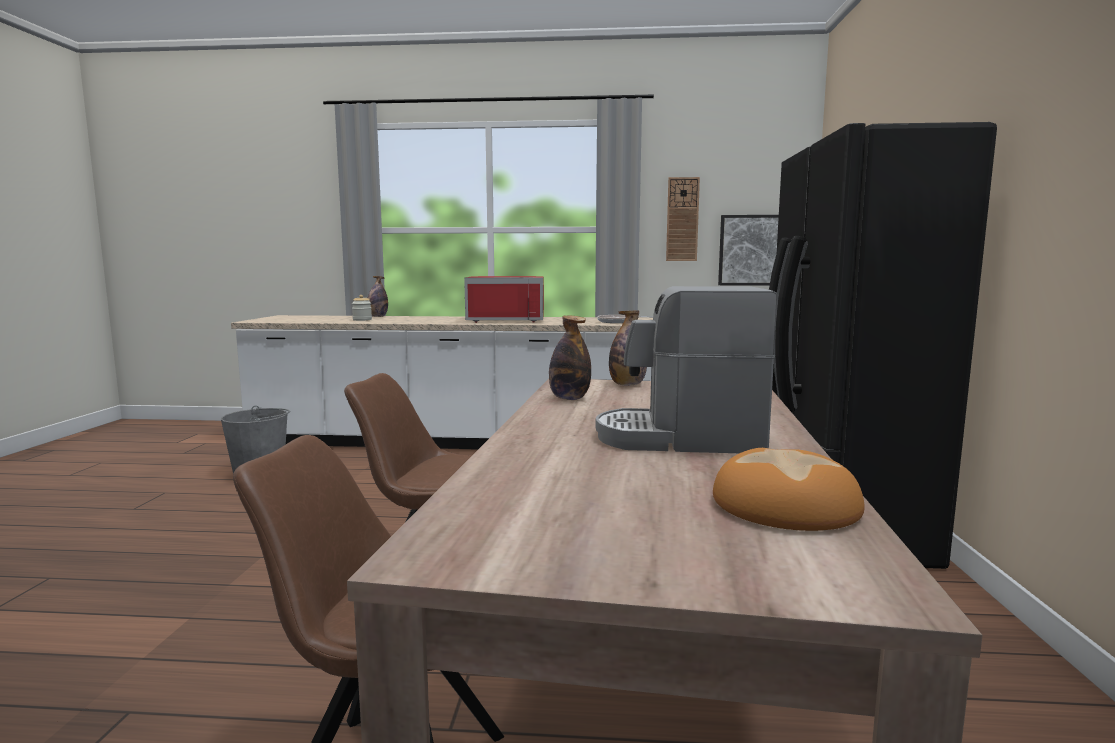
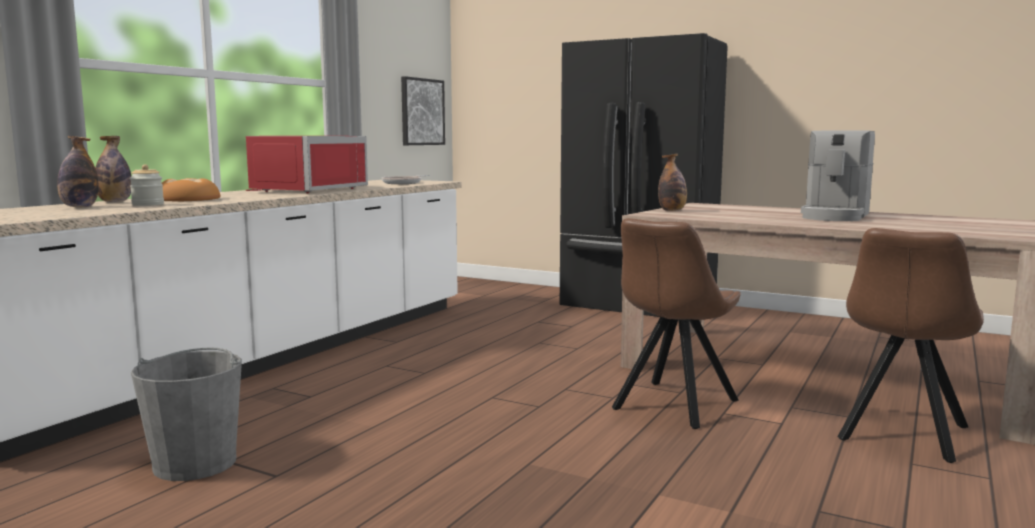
camera: 65 degrees left, 0 degrees up
(569, 398) = (713, 217): bottle -> bottle (79, 207)
(682, 219) = (377, 78): wall clock -> none
(785, 505) = (948, 218): bread -> bread (188, 199)

